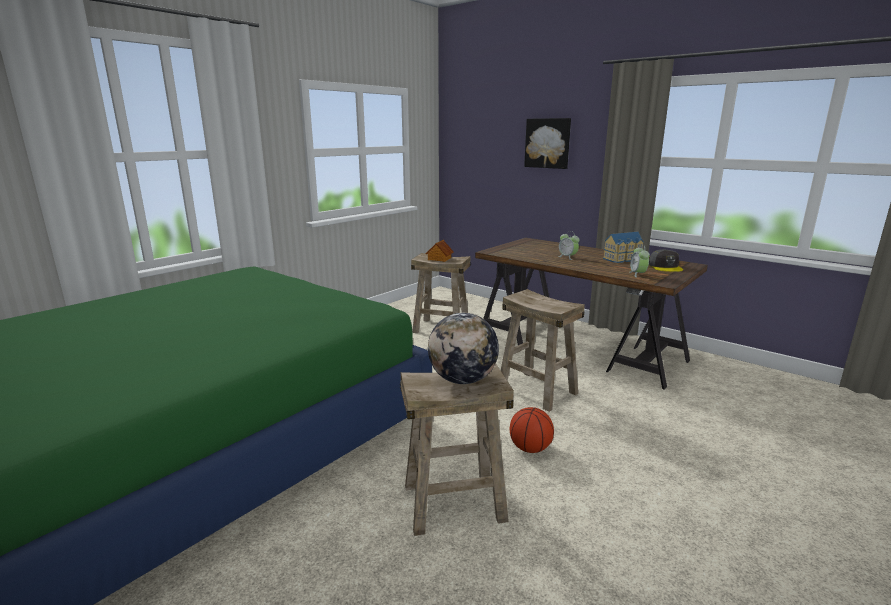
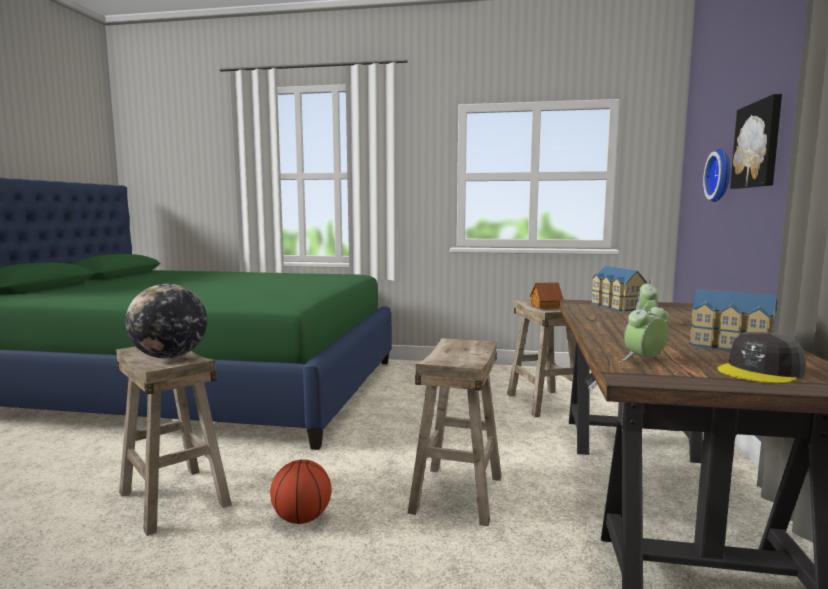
camera: 60 degrees right, 10 degrees down
(504, 156) = (721, 175): none -> wall clock
(514, 249) = (615, 306): none -> toy house

